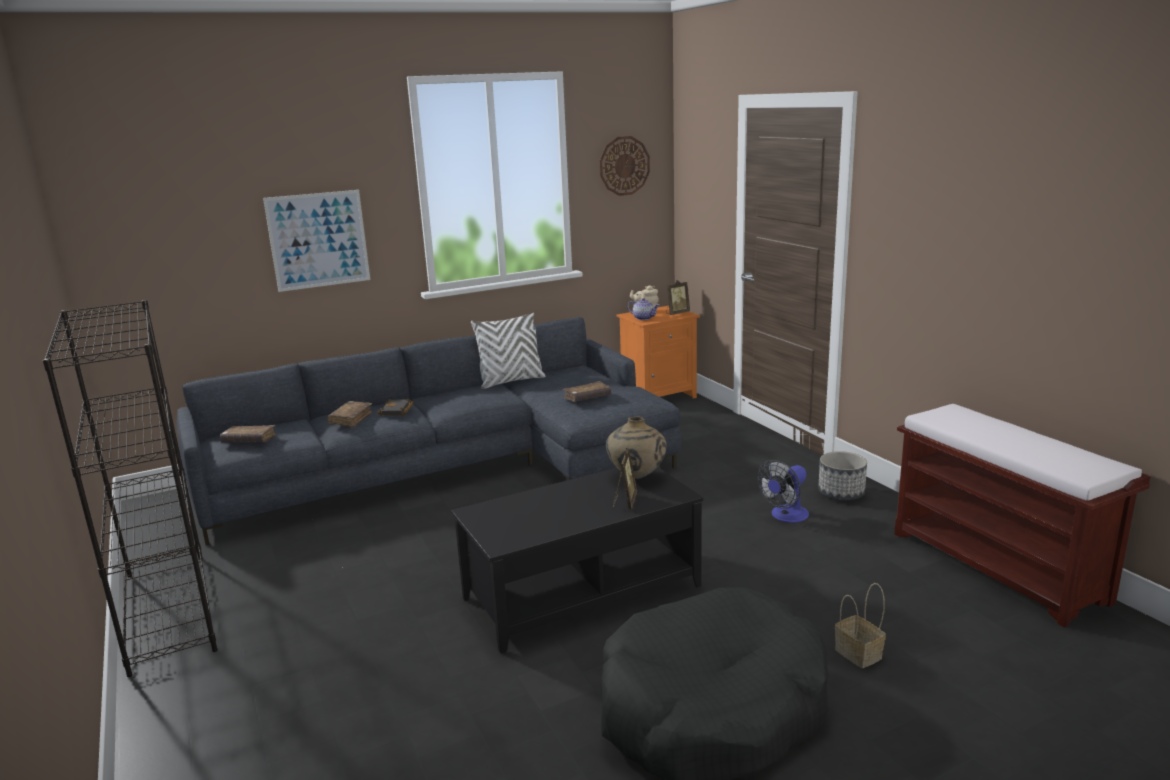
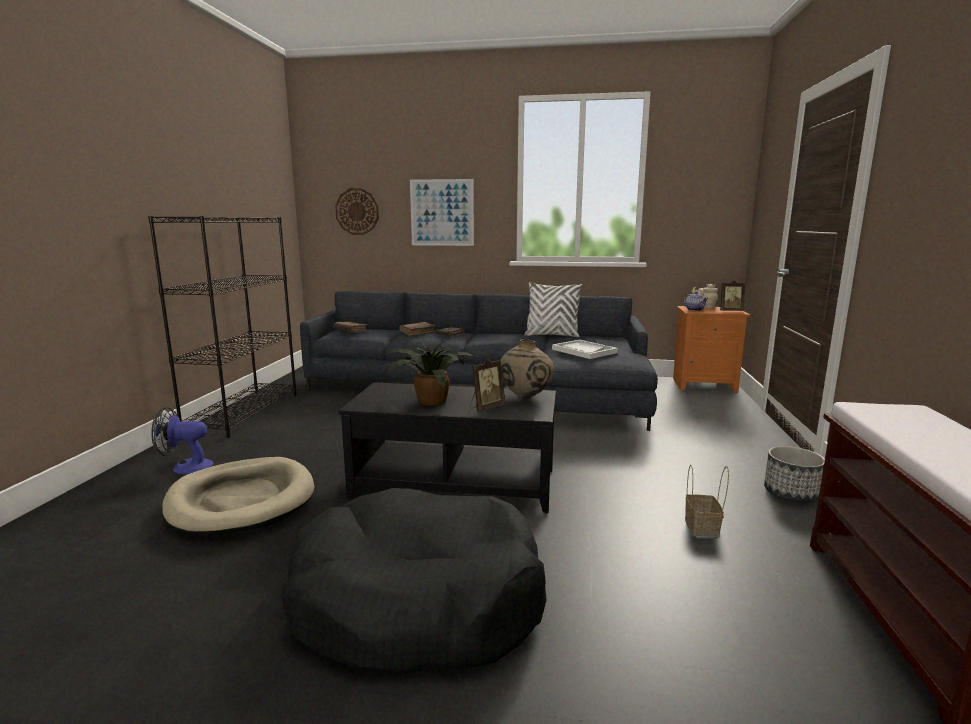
camera: 35 degrees right, 5 degrees down
(390, 710) = (242, 500): none -> beige dog bed
(559, 513) = (429, 401): none -> potted plant
(587, 398) = (584, 351): brown book -> white tray
(624, 166) = (702, 175): wall clock -> wall clock (357, 211)
(785, 516) = (703, 492): fan -> fan (185, 467)
(859, 654) = (616, 629): basket -> basket (702, 528)

